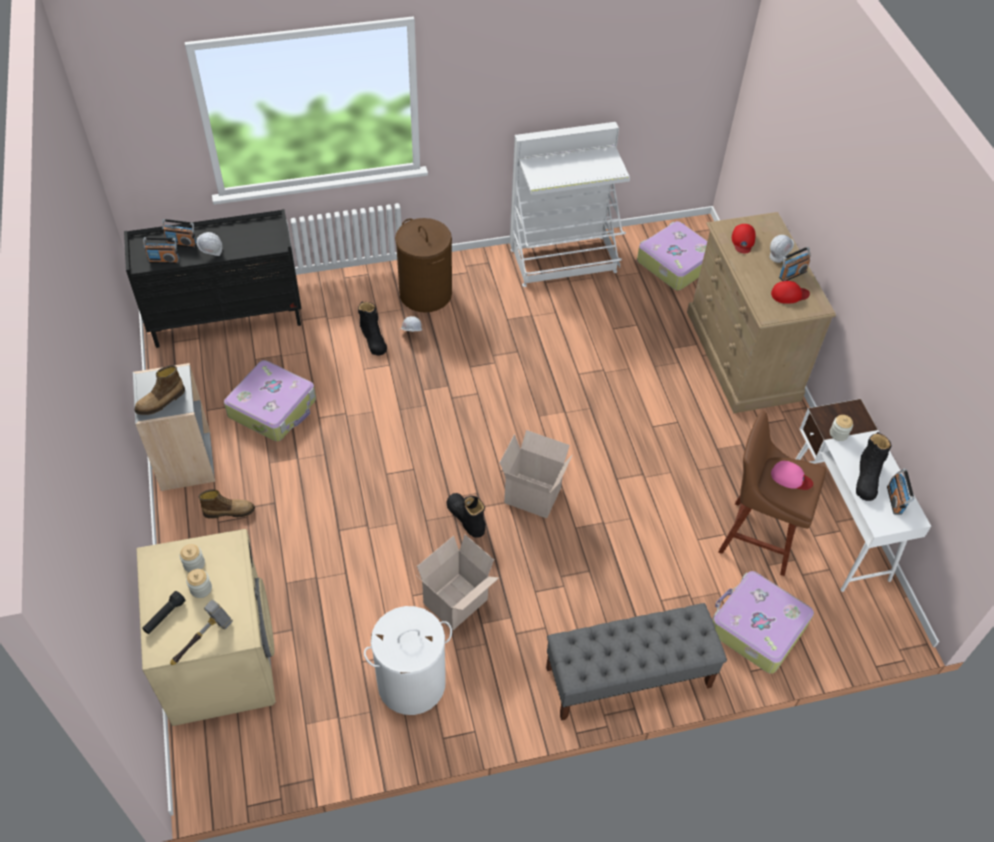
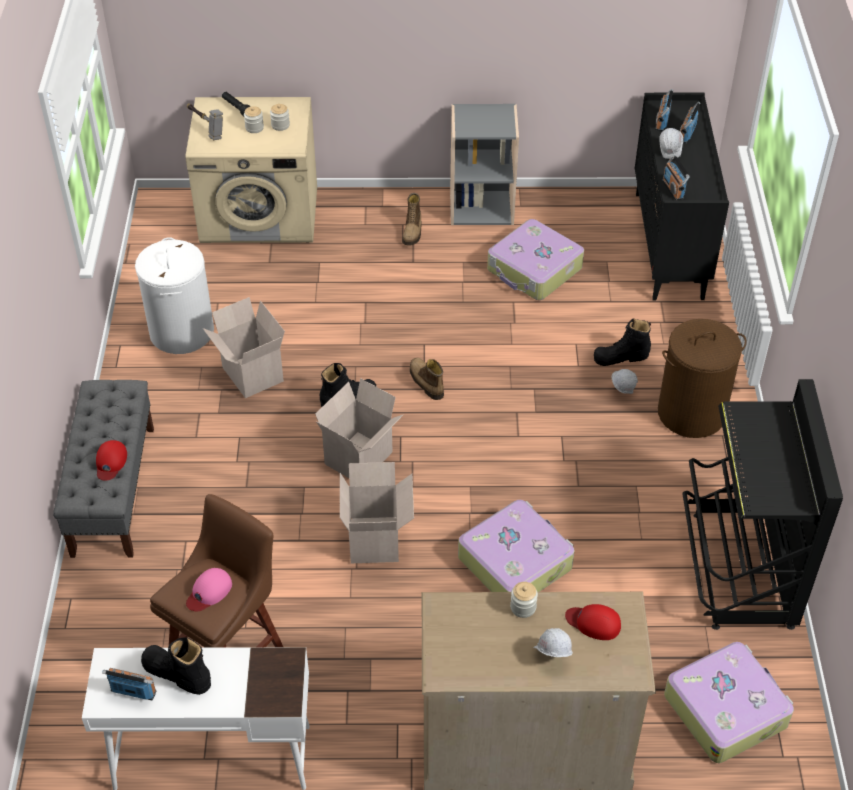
camera: 105 degrees right, 5 degrees down
(161, 401) = (473, 119): boot -> boot (425, 382)
(564, 263) = (736, 569): white shoe rack -> black shoe rack
(613, 466) = (376, 541): none -> cardboard box
(756, 628) = (116, 620): suitcase -> suitcase (515, 561)
(789, 294) = (473, 645): red cap -> red cap (110, 462)
(792, 274) = (513, 663): radio -> radio (673, 189)
(838, 433) = (253, 667): jar -> jar (523, 607)

